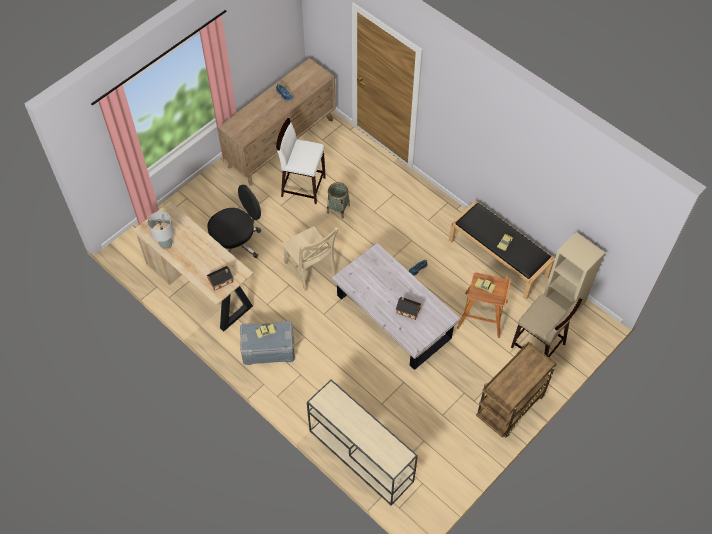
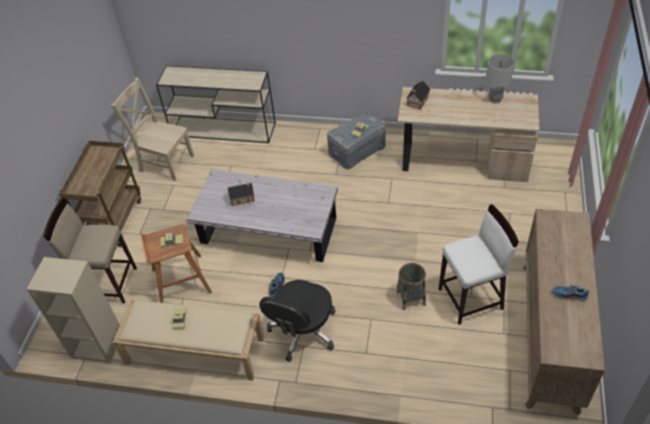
camera: 150 degrees right, 10 degrees down
(237, 243) = (473, 208): black office chair -> black office chair (303, 332)
(311, 270) = (381, 226): beige chair -> beige chair (165, 162)
(499, 258) = (194, 350): black bench -> beige bench

